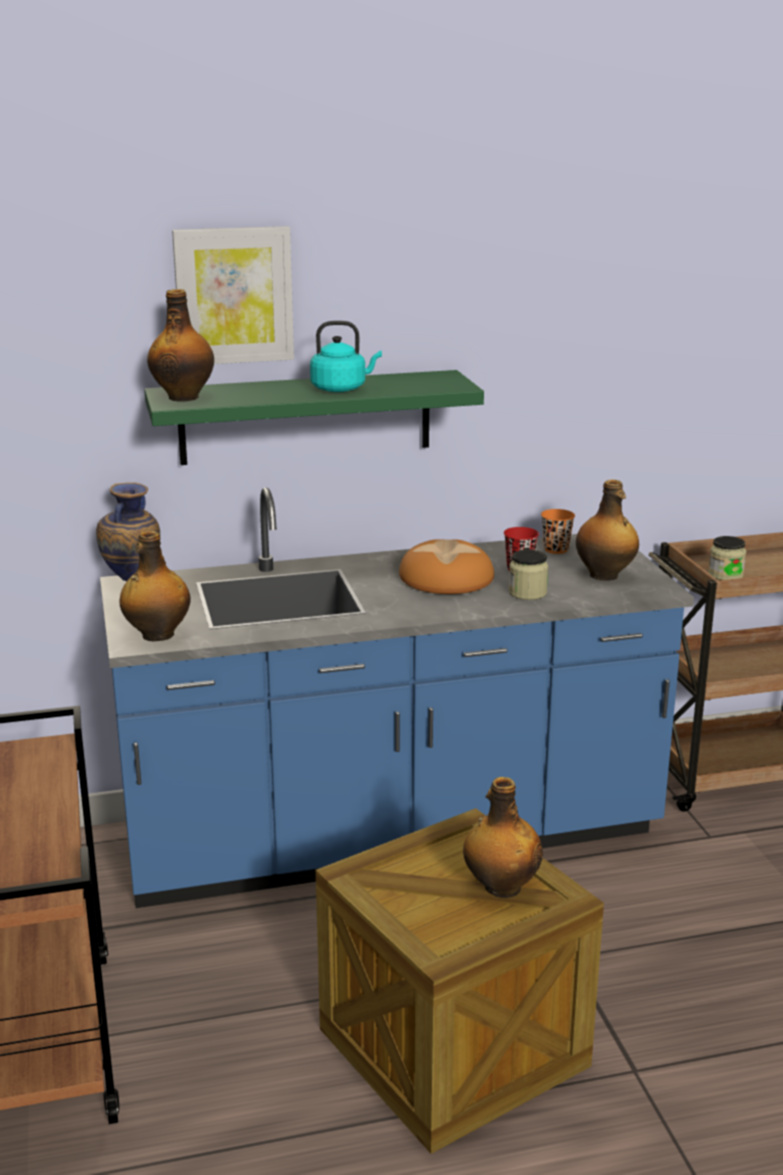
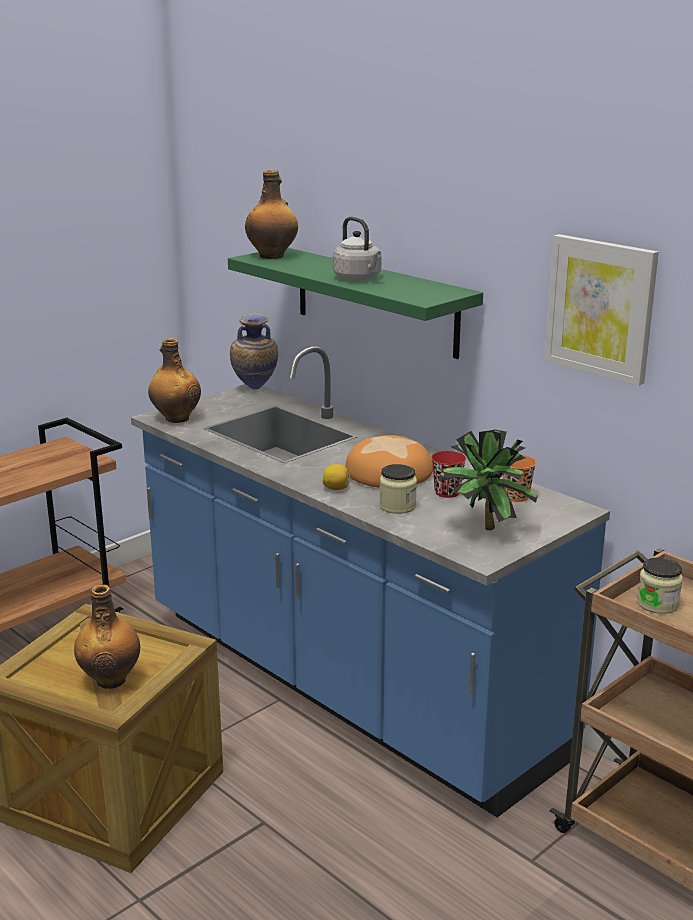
camera: 60 degrees right, 0 degrees up
(234, 295) = (335, 185): picture -> picture (601, 308)
(341, 389) = (359, 278): turquoise kettle -> grey kettle
(459, 606) = (336, 488): none -> lemon
(604, 576) = (482, 528): bottle -> potted plant

